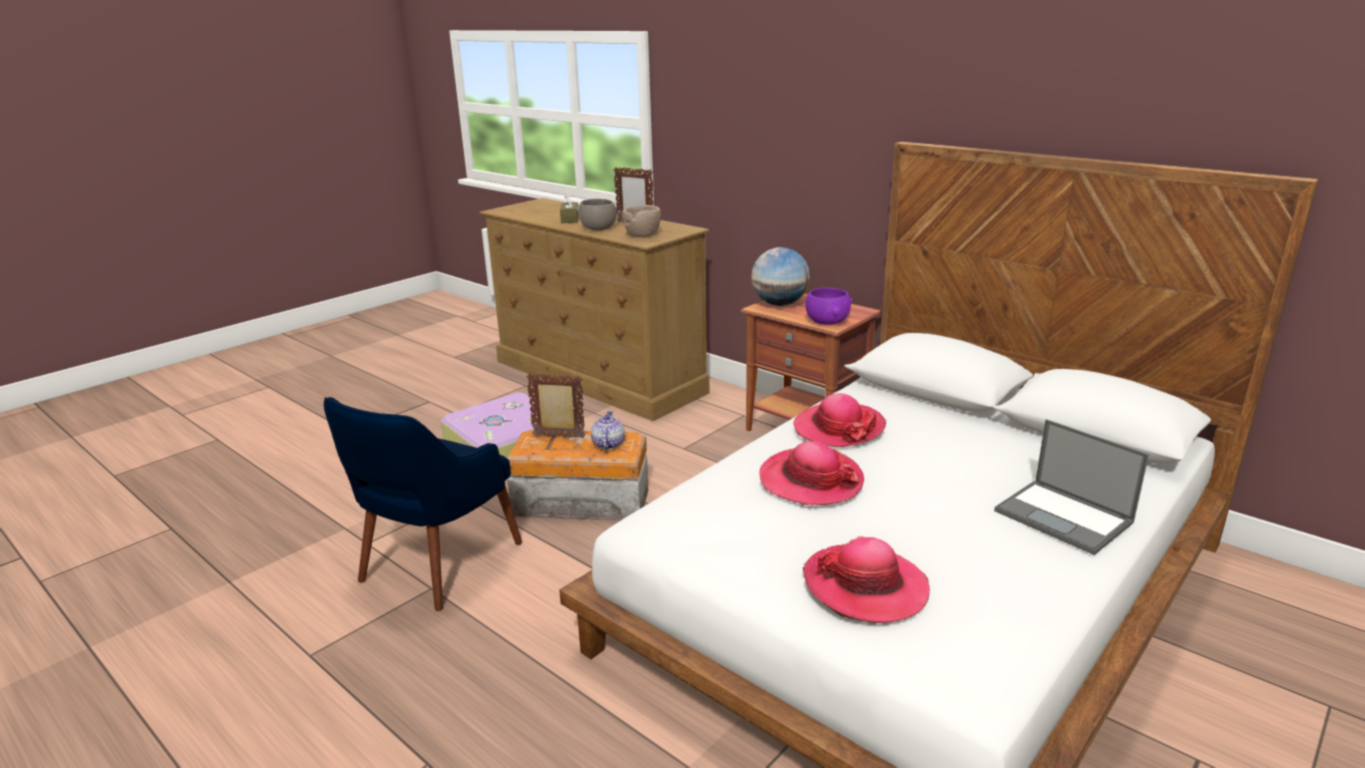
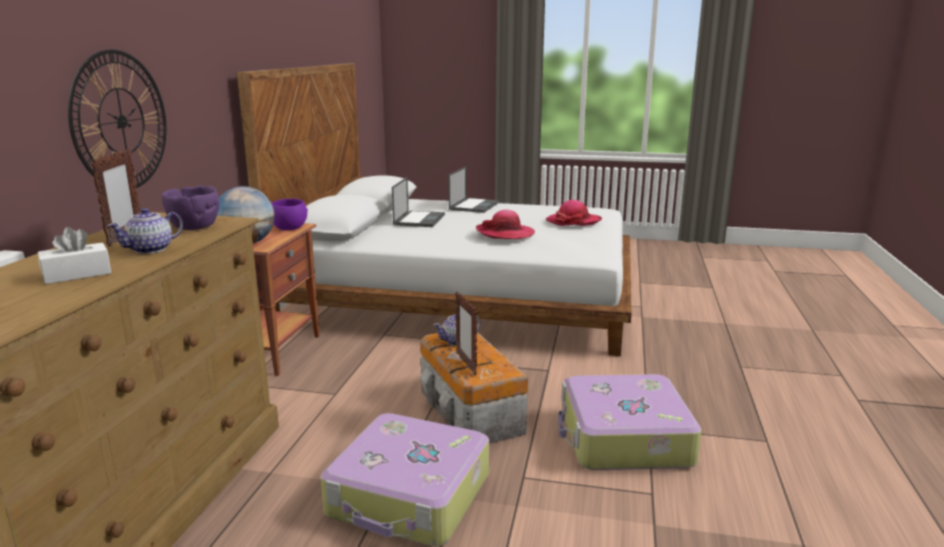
camera: 120 degrees left, 5 degrees down
(438, 564) = (623, 439): blue armchair -> suitcase
(570, 219) = (77, 274): brown tissue box -> white tissue box
(598, 228) = (151, 249): grey bowl -> teapot
(642, 235) = (193, 226): brown bowl -> purple bowl
(747, 159) = (121, 121): none -> wall clock
(838, 428) = (429, 239): hat -> none
(968, 445) = (419, 219): none -> laptop

